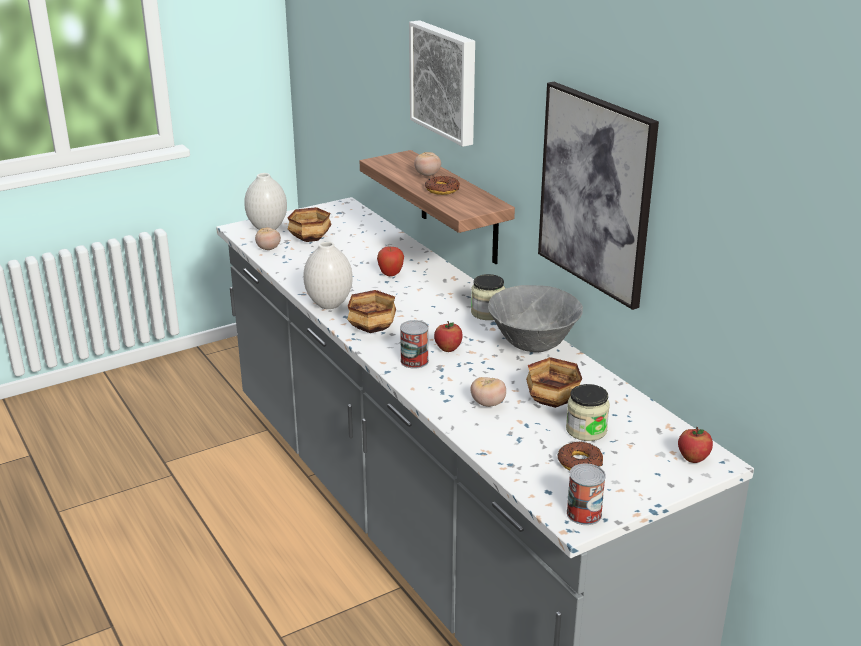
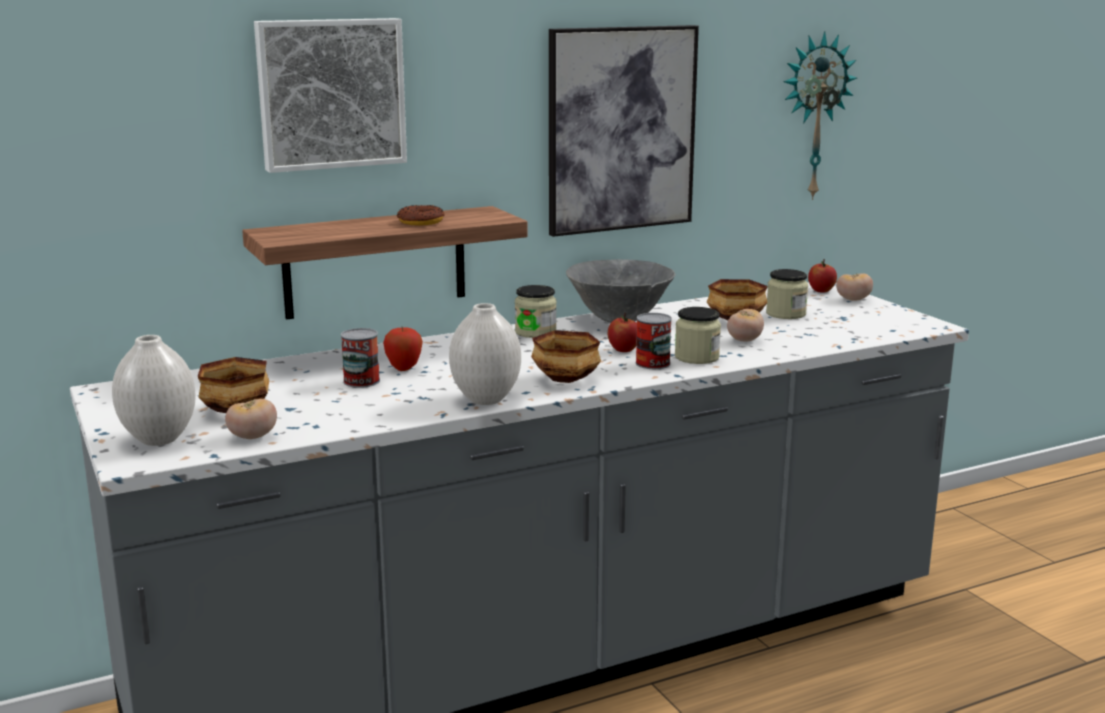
camera: 85 degrees left, 10 degrees down
(427, 175) = (360, 225): tomato -> tomato (853, 300)
(434, 380) = (696, 357): none -> jar
(580, 462) = (841, 319): donut -> none
(584, 514) = (920, 322): can -> can (361, 381)
(772, 278) = (813, 116): none -> wall clock

